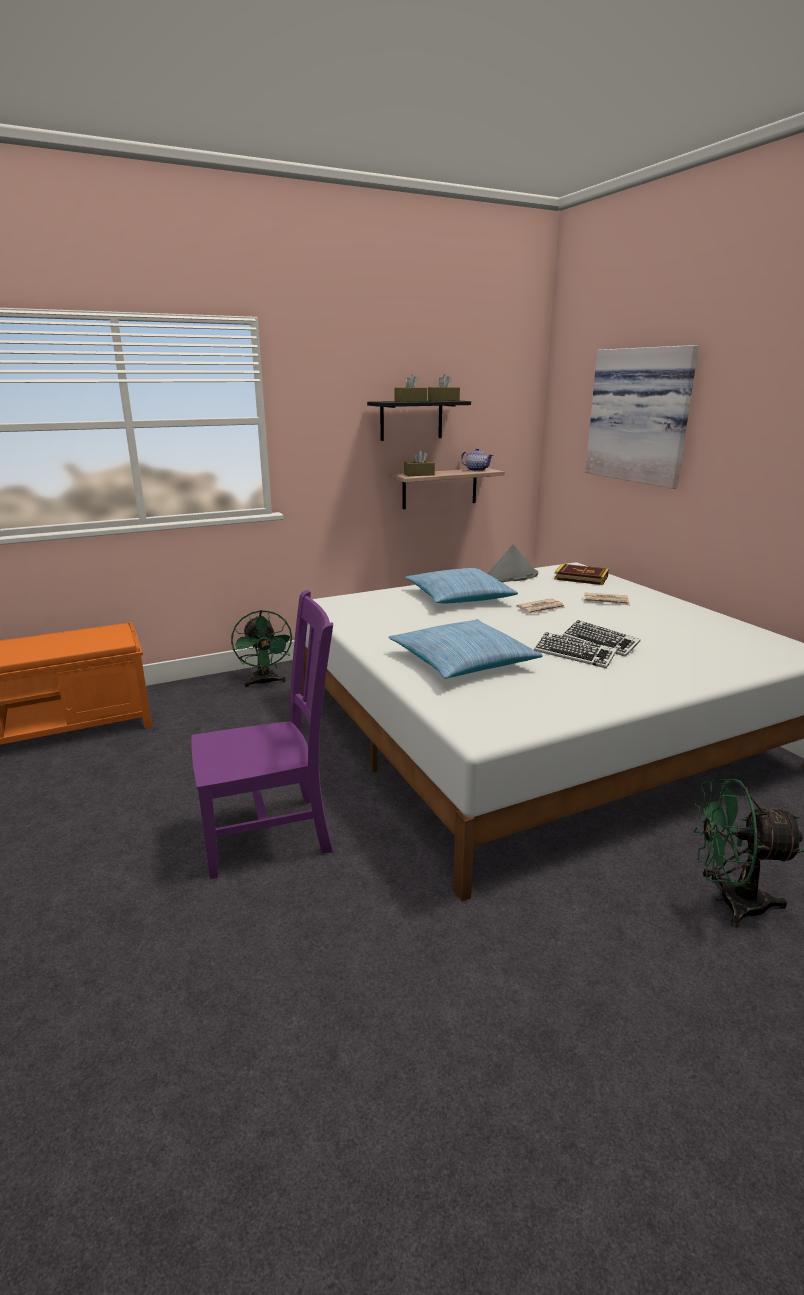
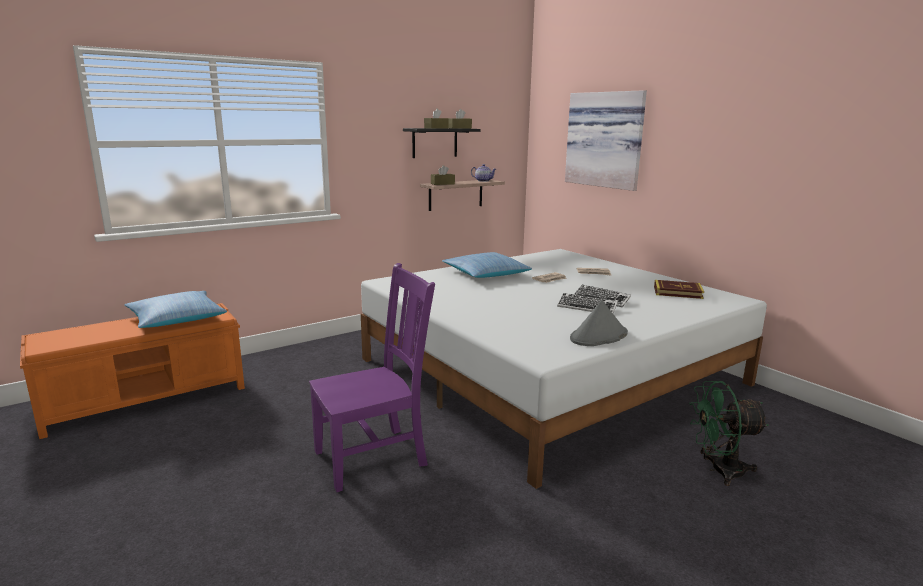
camera: 10 degrees left, 5 degrees down
(265, 683) = (328, 351): green fan -> none
(462, 661) = (509, 315): pillow -> pillow (176, 319)
(511, 576) = (517, 259): grey hat -> grey hat (598, 336)
(581, 578) = (569, 258): book -> book (677, 292)

